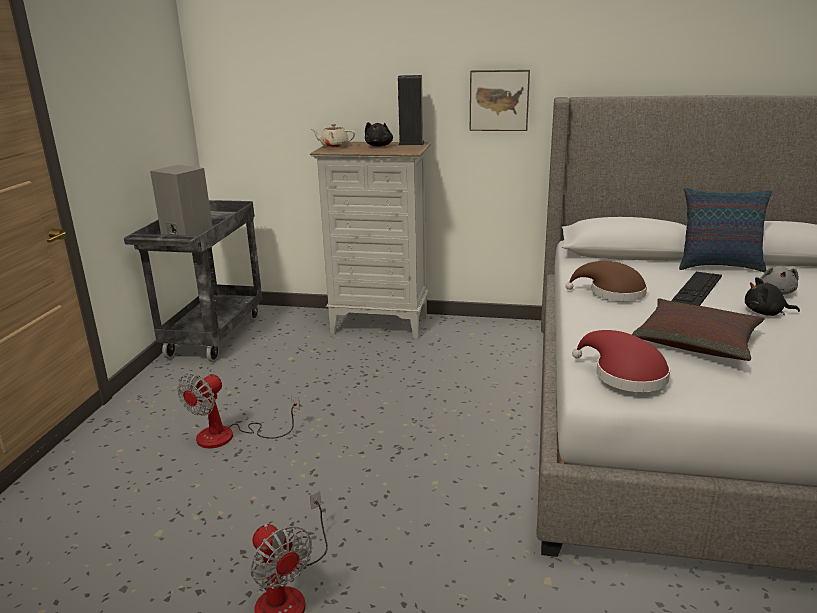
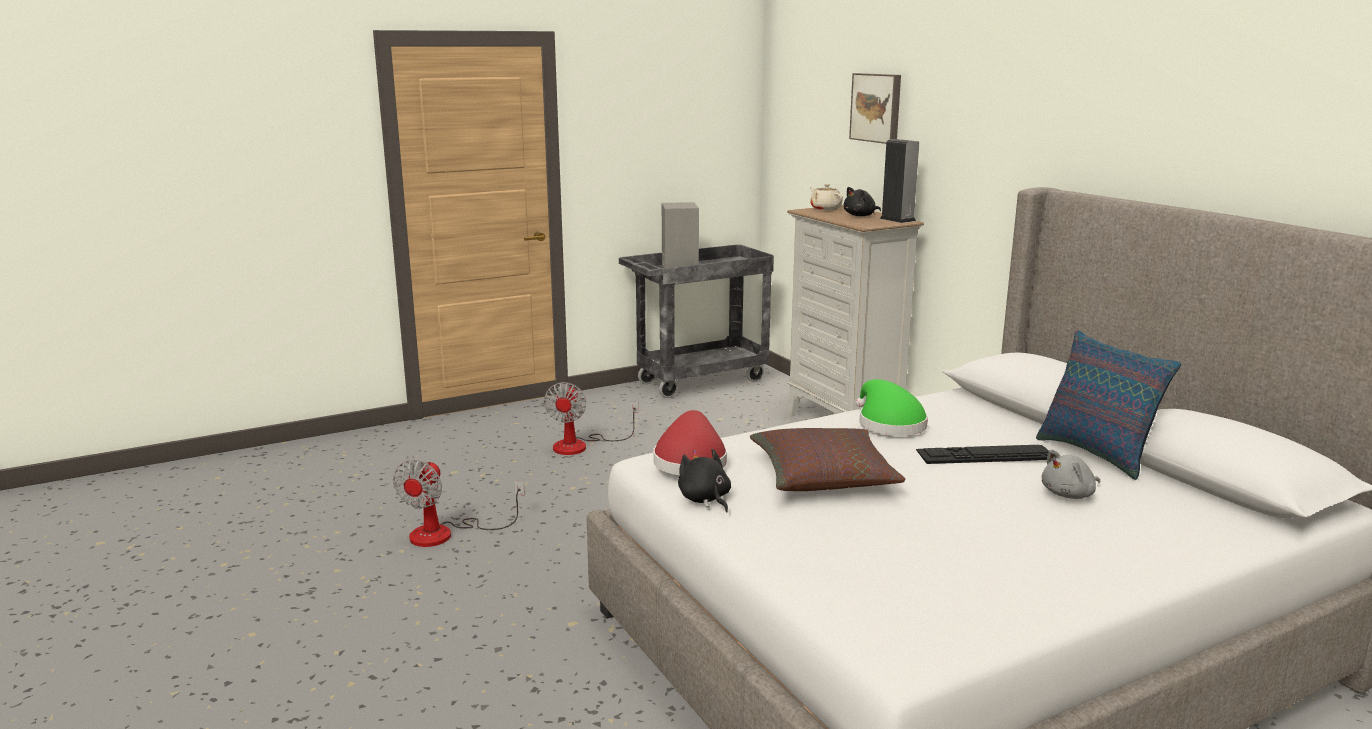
camera: 50 degrees right, 5 degrees down
(229, 436) = (581, 445): fan -> fan turned 75 degrees counterclockwise
(499, 100) = (996, 182): picture -> picture (877, 108)
(612, 293) = (888, 424): brown hat -> green hat
(766, 313) = (982, 497): black plush toy -> black plush toy (705, 499)

